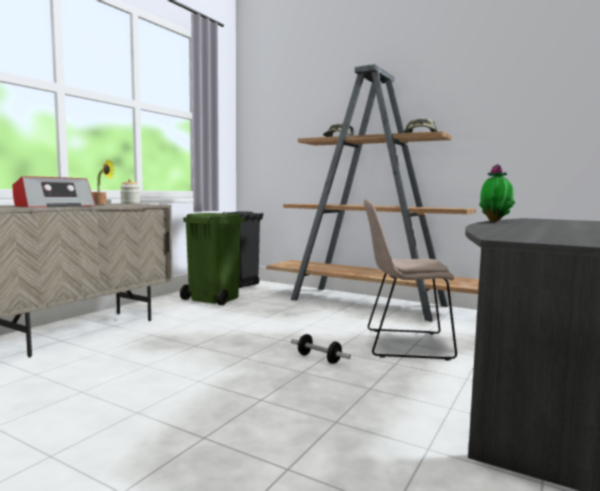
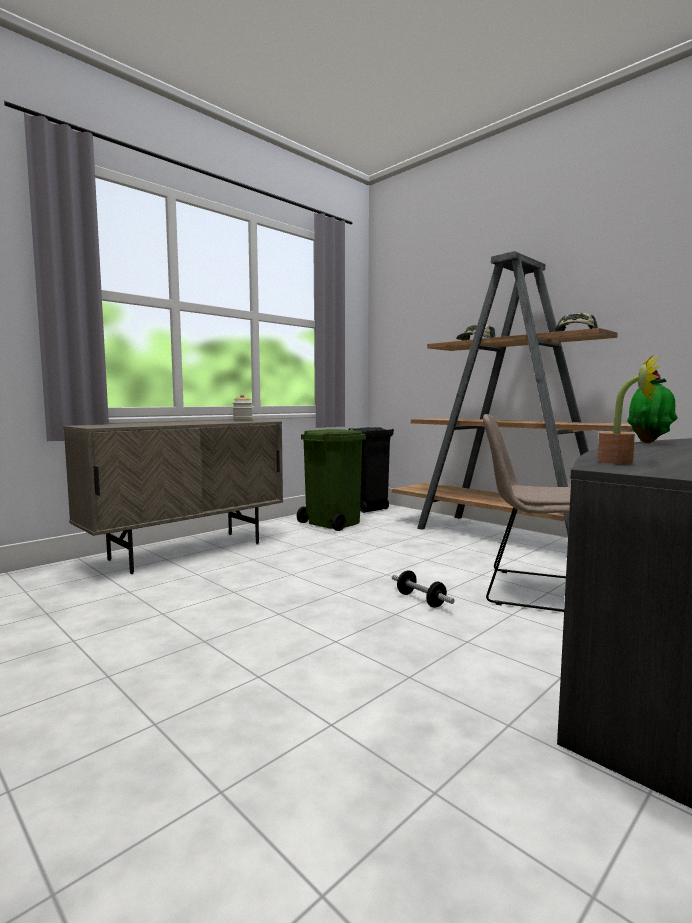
camera: 15 degrees right, 0 degrees up
(54, 206) = (159, 424): radio -> none
(102, 204) = (212, 421): potted plant -> potted plant (622, 462)

